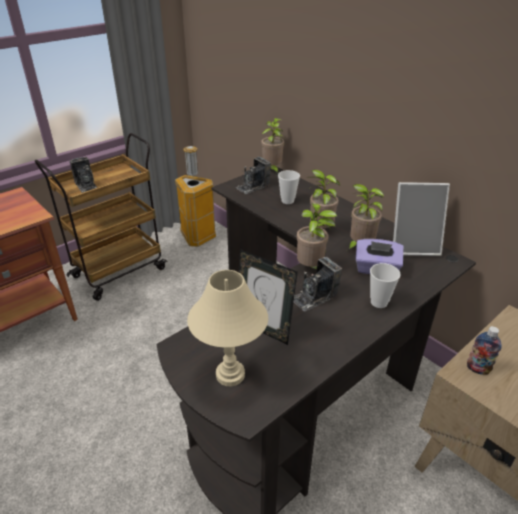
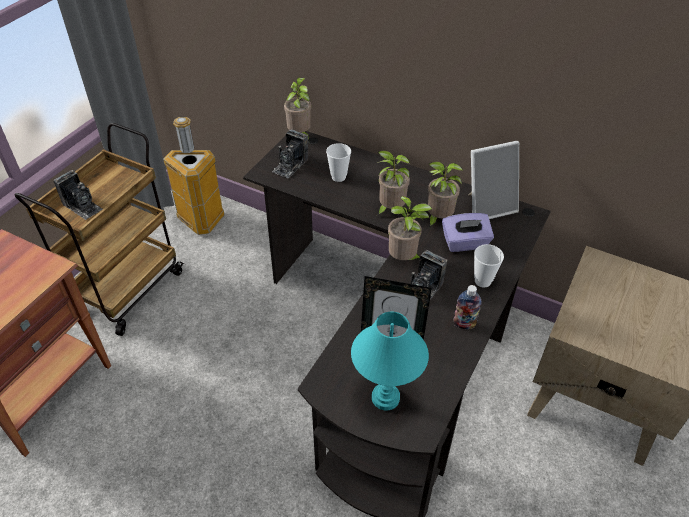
camera: 20 degrees left, 10 degrees up
(230, 375) = (385, 398): beige table lamp -> turquoise table lamp
(477, 369) = (581, 321): bottle -> bottle (464, 324)

